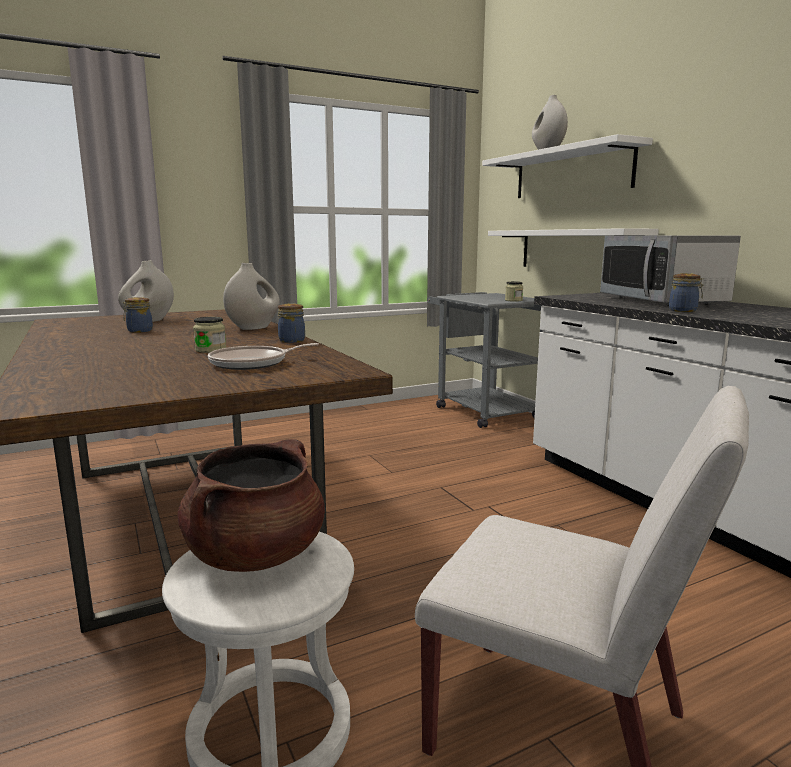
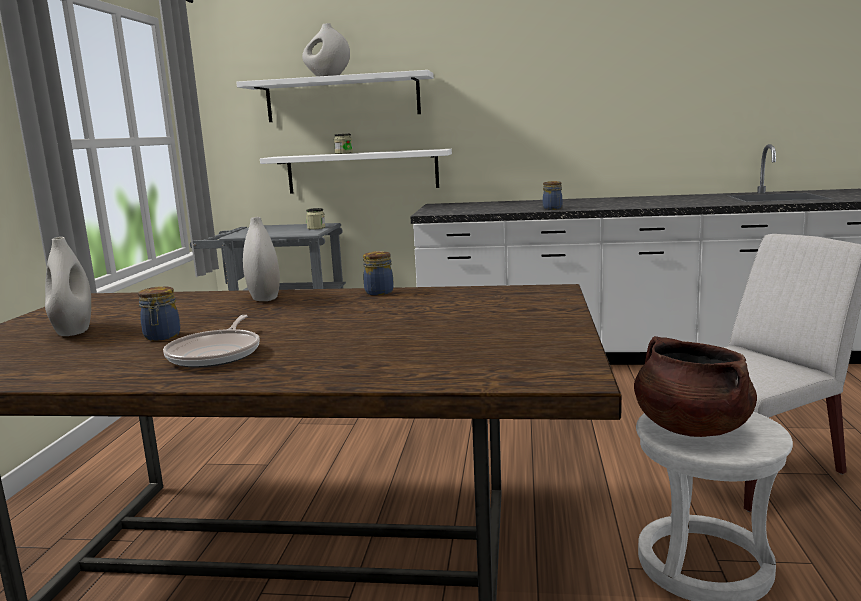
camera: 55 degrees left, 0 degrees up
(210, 350) = (377, 316): jar -> jar (343, 153)
(253, 363) = (476, 308): frying pan -> frying pan (217, 354)
(661, 301) = (498, 205): microwave -> none

